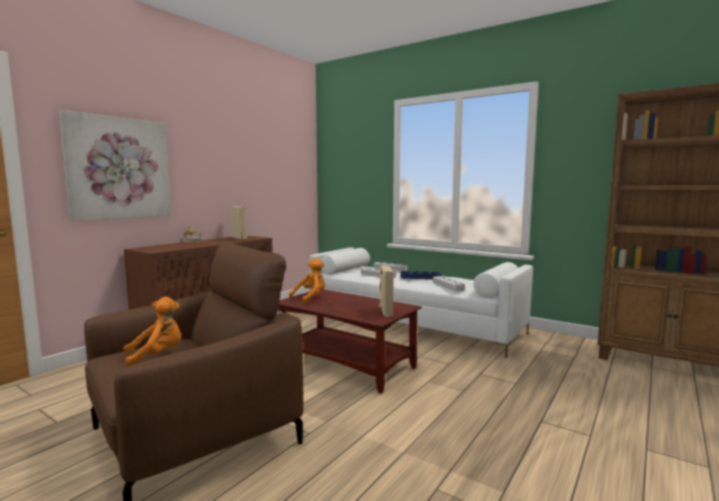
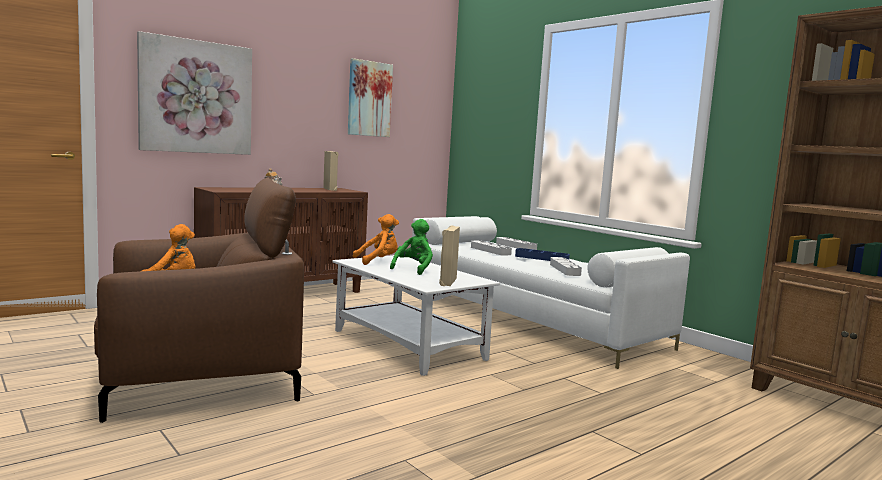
camera: 15 degrees right, 0 degrees up
(259, 161) = (369, 99): none -> picture
(346, 302) = (414, 269): none -> green plush toy
(347, 364) = (409, 345): brown coffee table -> white coffee table

